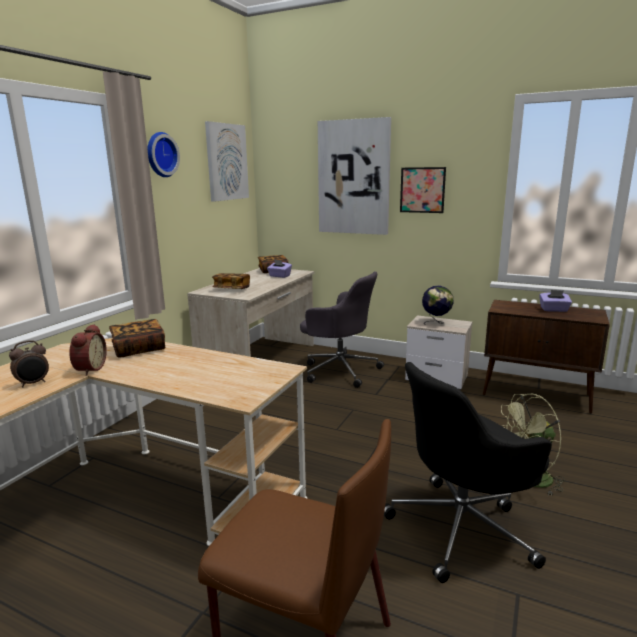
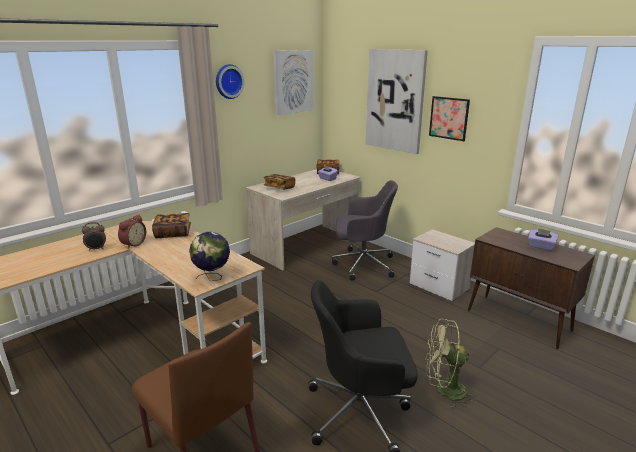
camera: 20 degrees right, 5 degrees up
(339, 370) = (362, 264): grey office chair -> grey office chair turned 45 degrees counterclockwise
(436, 323) = (441, 239): globe -> globe (212, 278)

